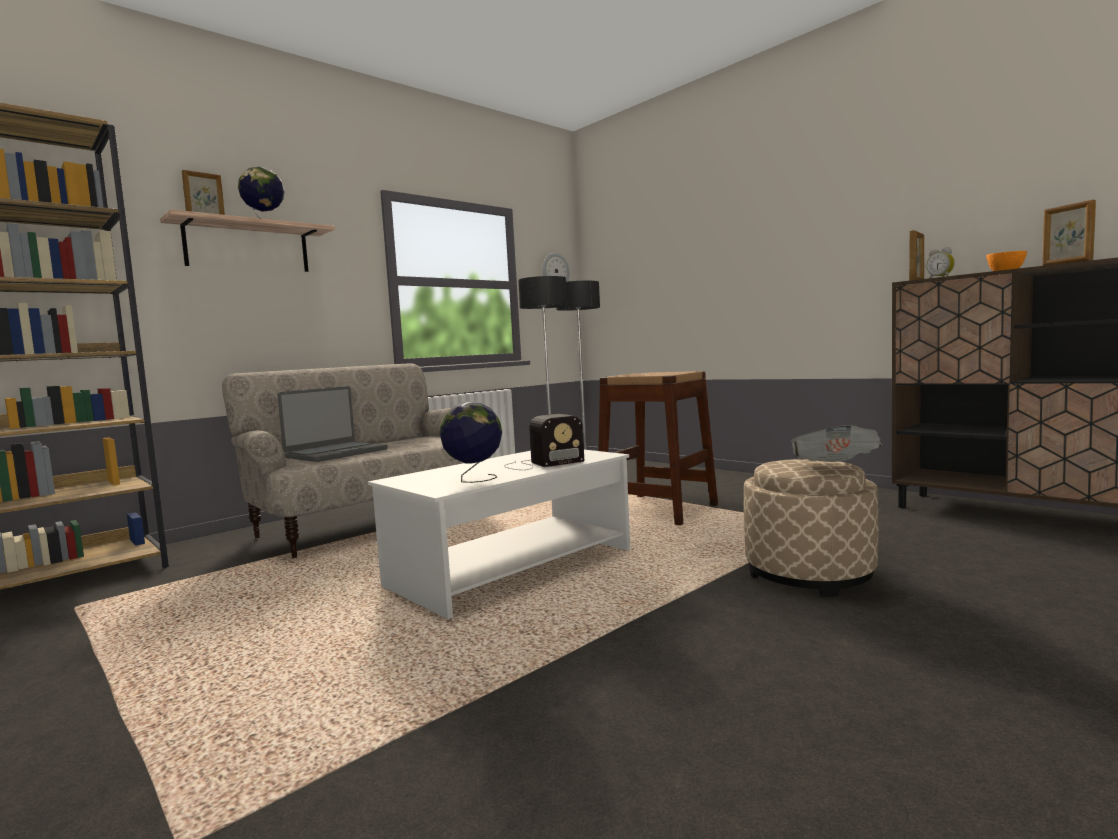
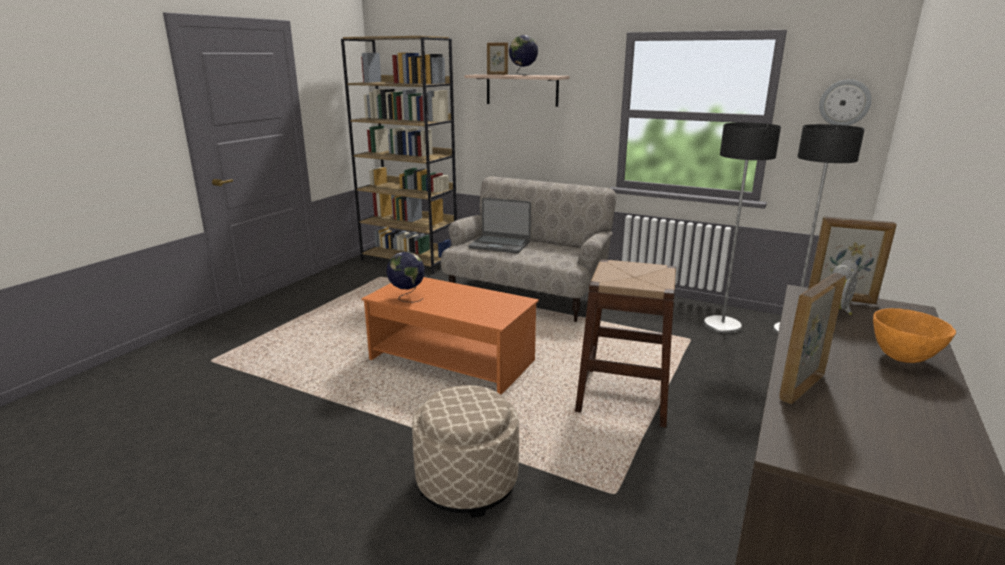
camera: 70 degrees right, 15 degrees up
(513, 568) = (453, 361): white coffee table -> orange coffee table
(540, 463) = (459, 306): radio -> none
(835, 469) = (444, 415): newspaper -> none

